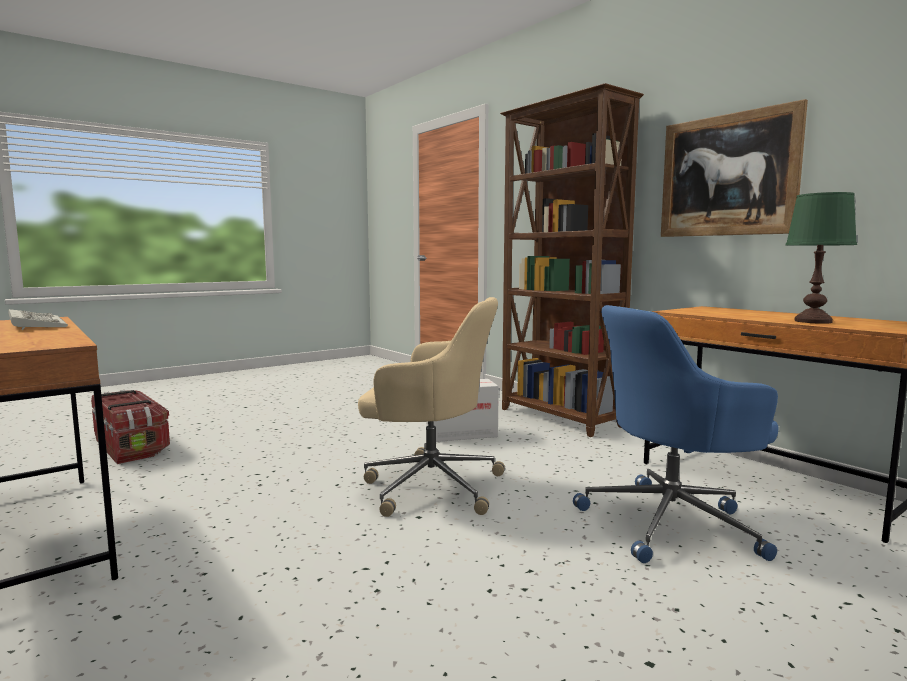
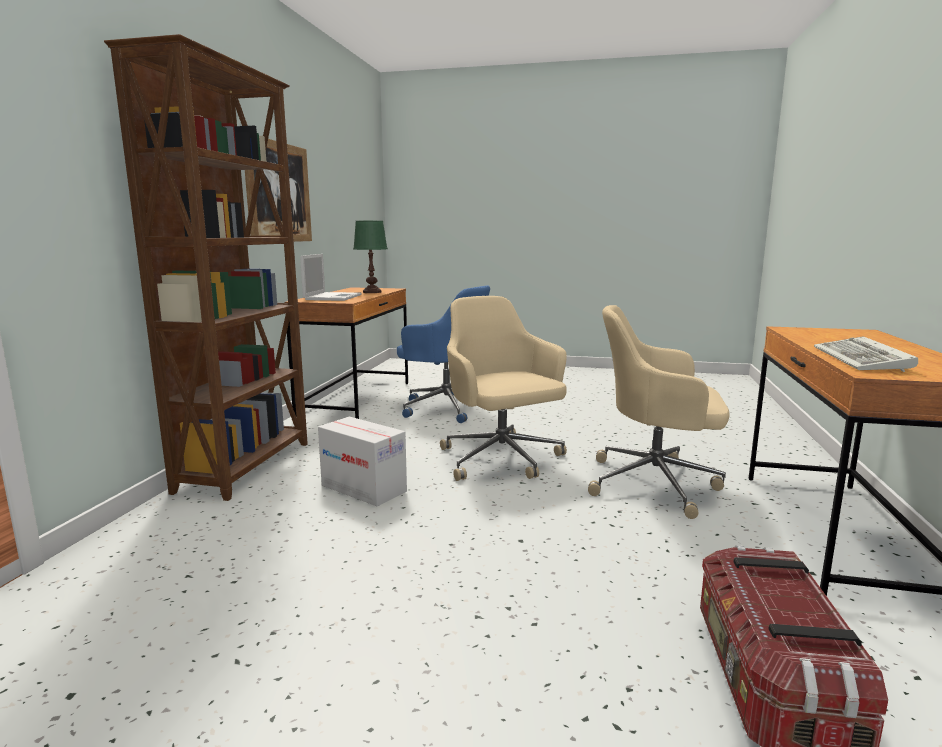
camera: 130 degrees left, 5 degrees up
(243, 522) = (656, 483): none -> beige office chair
(737, 312) = (333, 297): none -> laptop

